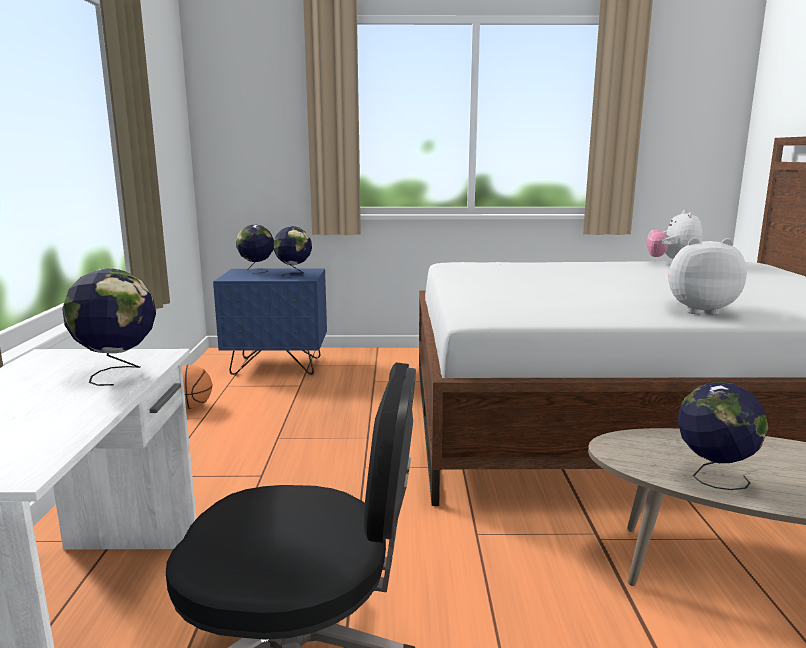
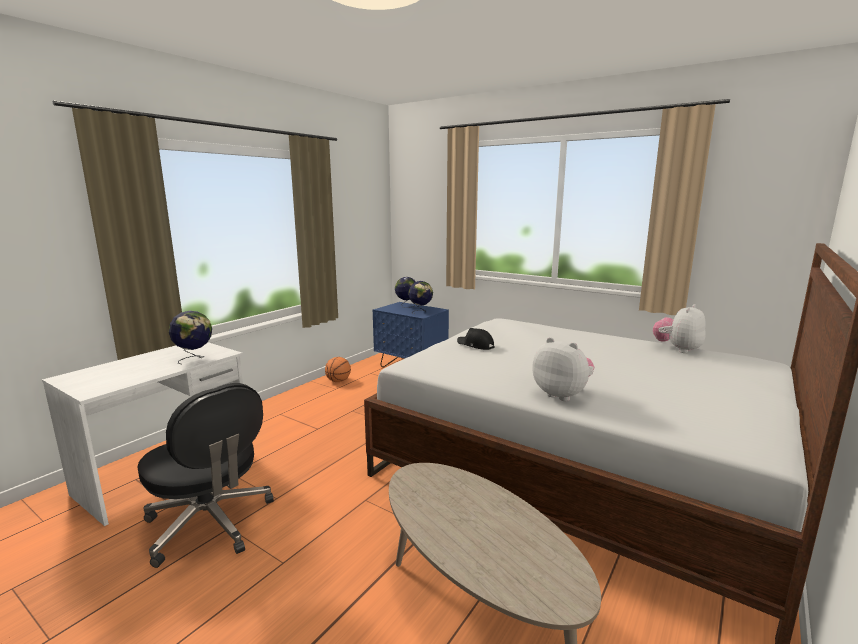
camera: 35 degrees right, 0 degrees up
(497, 287) = (475, 345): none -> black cap
(713, 478) = (429, 513): globe -> none

